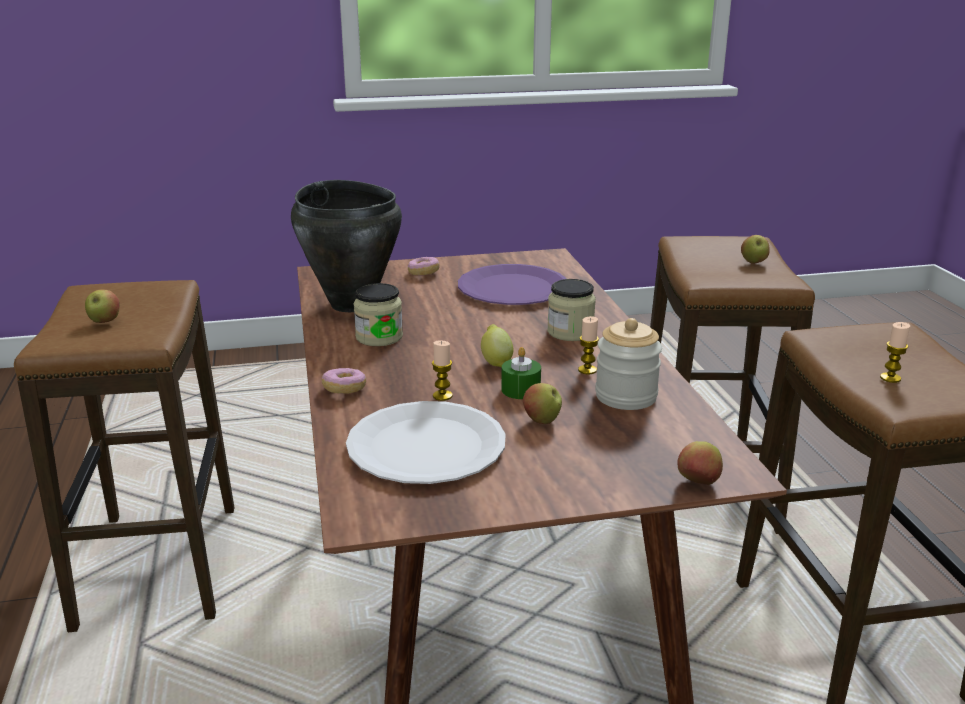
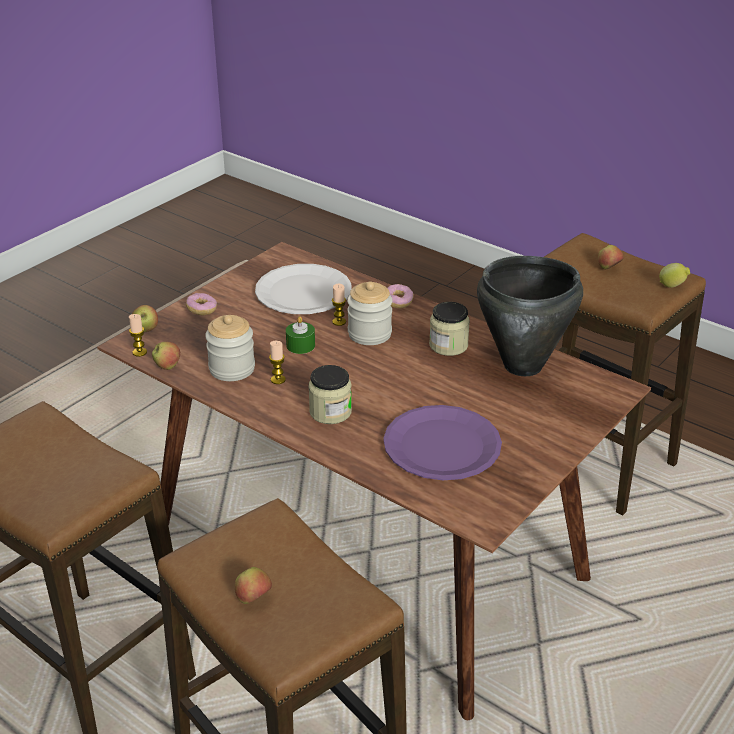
camera: 140 degrees right, 10 degrees up
(423, 273) = (543, 429): donut -> donut (202, 310)
(432, 373) = (369, 334): none -> jar
(496, 362) = (344, 360): lemon -> lemon (672, 286)
(542, 421) = (263, 330): apple -> apple (167, 367)
(890, 378) = (53, 449): candle -> candle (139, 352)

